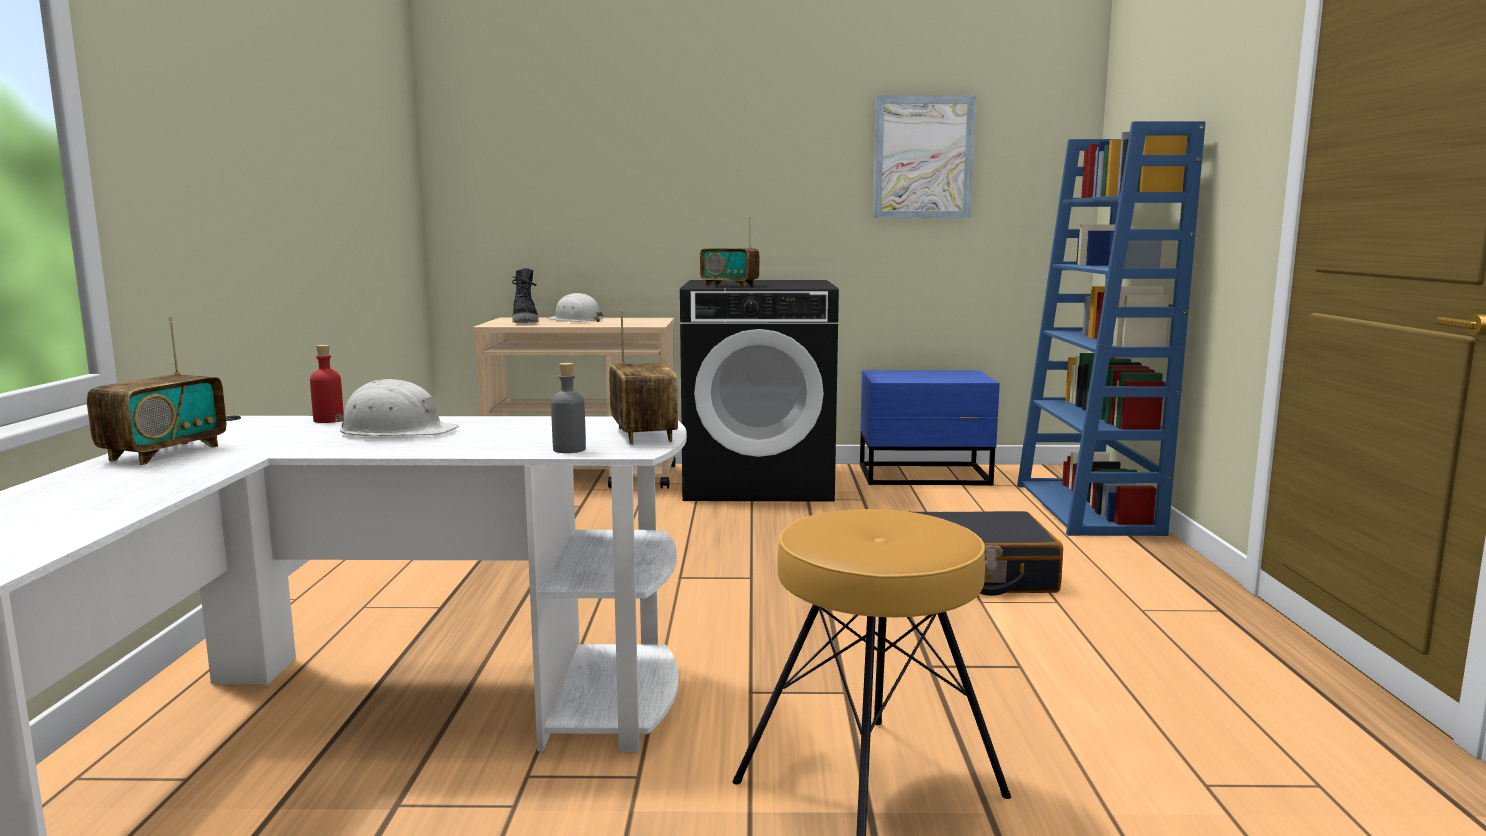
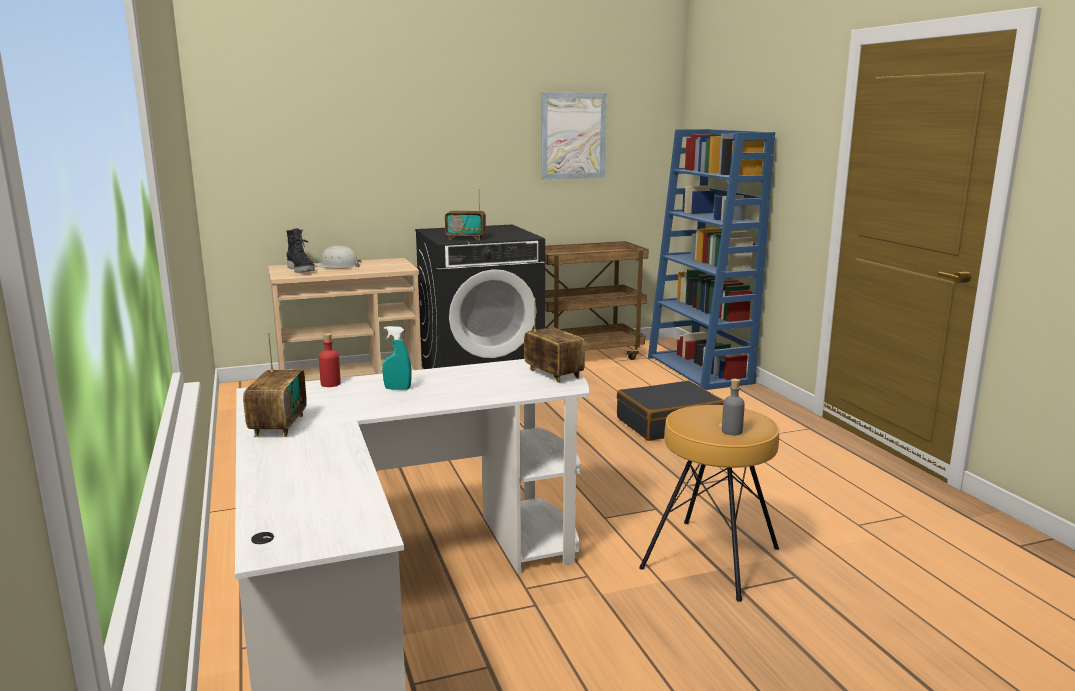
camera: 20 degrees left, 5 degrees up
(397, 431) = (397, 389): white hard hat -> turquoise spray bottle
(569, 449) = (531, 391): grey bottle -> grey bottle (732, 431)
(926, 475) = (586, 356): blue nightstand -> brown cart

